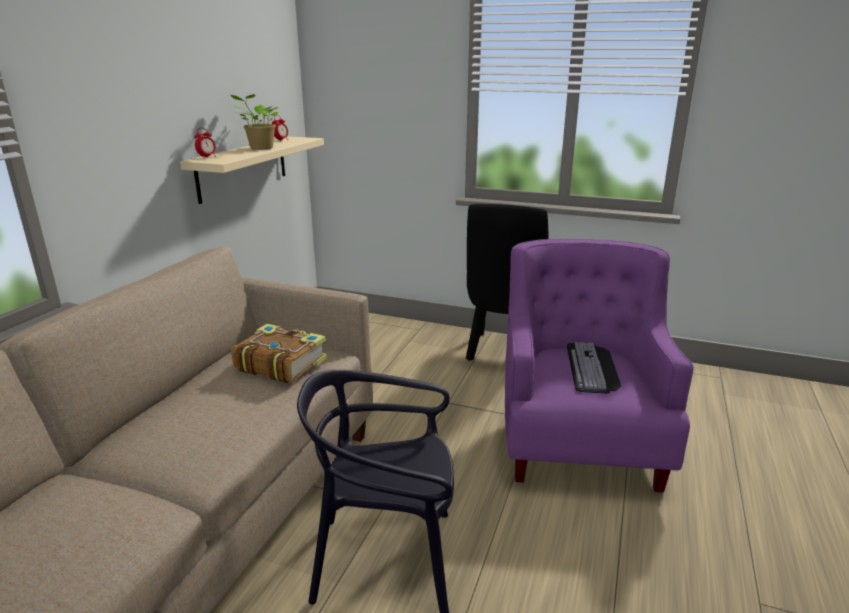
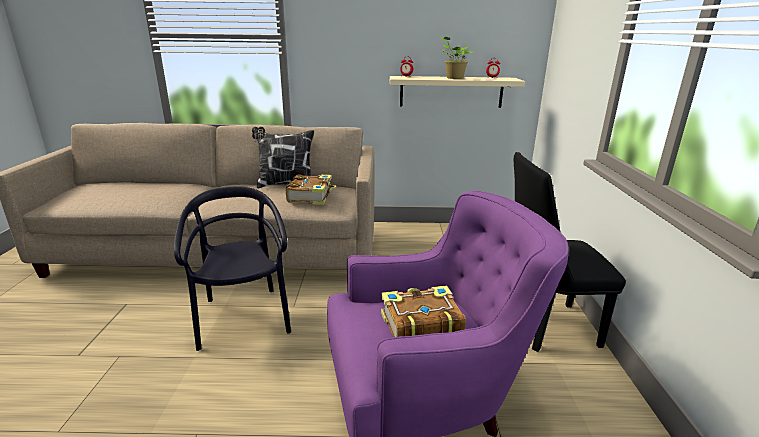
camera: 70 degrees right, 0 degrees up
(193, 381) = (285, 185): none -> pillow
(593, 368) = (420, 325): keyboard -> book

